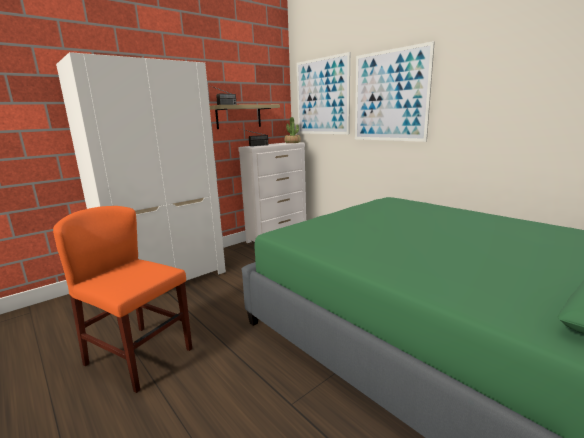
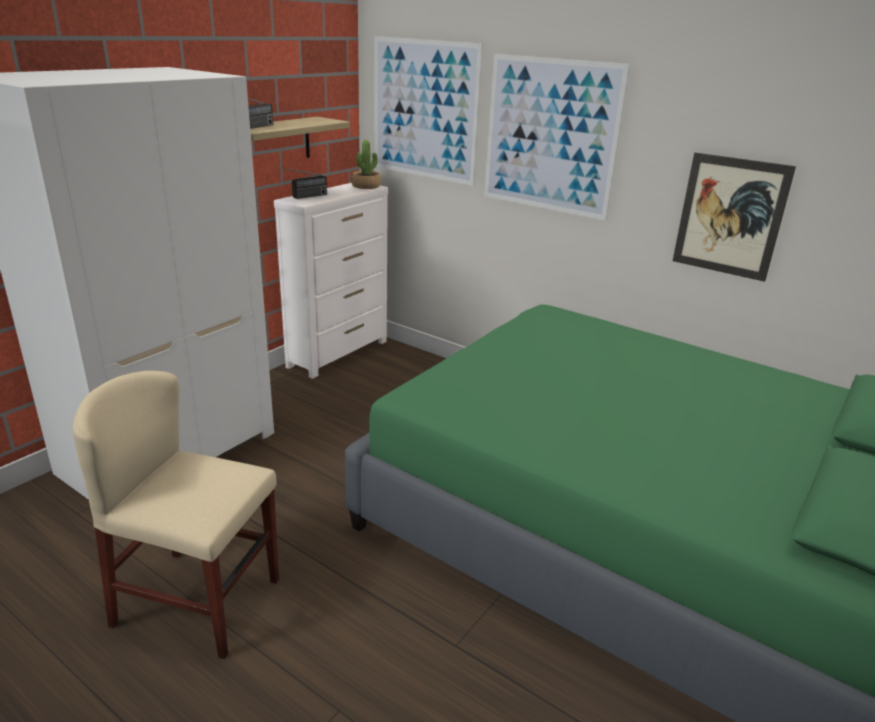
camera: 15 degrees left, 10 degrees up
(139, 356) = (198, 602): orange chair -> beige chair
(510, 124) = (730, 216): none -> picture

